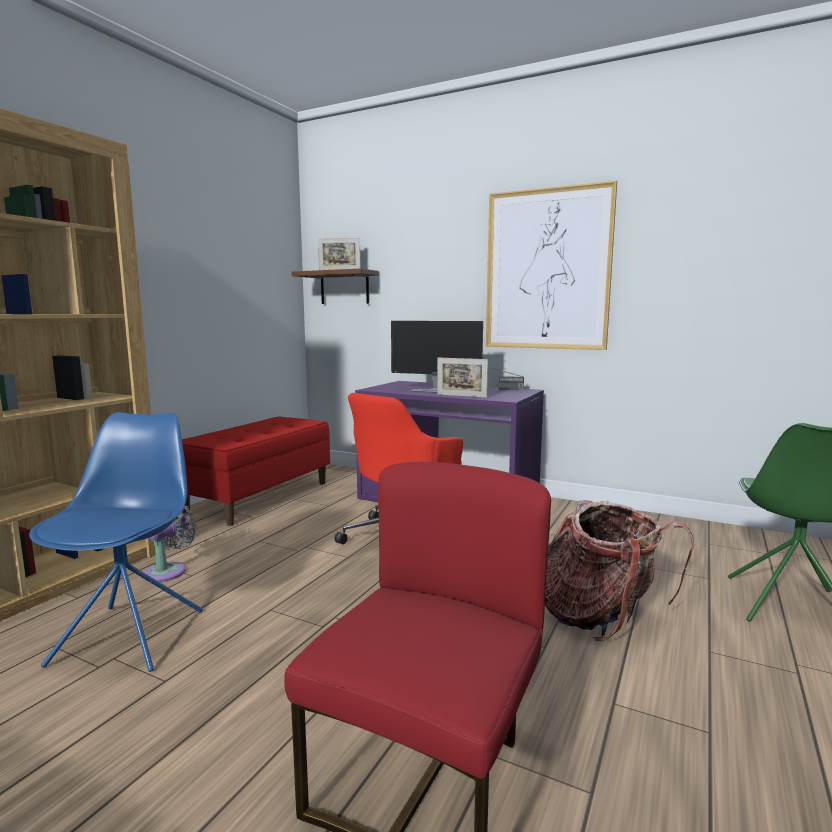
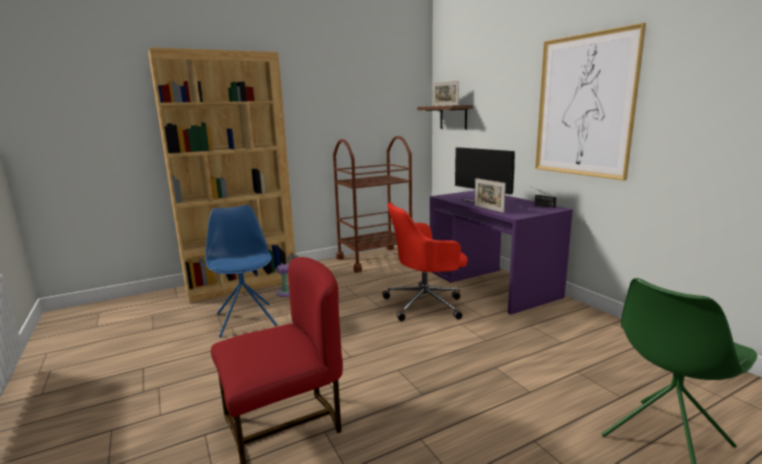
camera: 35 degrees right, 5 degrees up
(131, 635) = (246, 319): blue chair -> blue chair turned 60 degrees counterclockwise
(259, 497) = (375, 259): red bench -> brown cart
(600, 617) = (485, 391): backpack -> none

